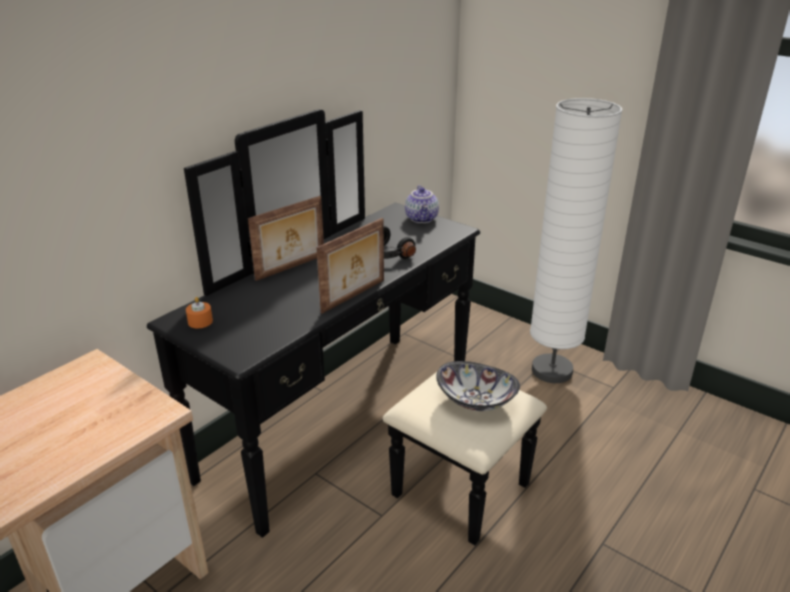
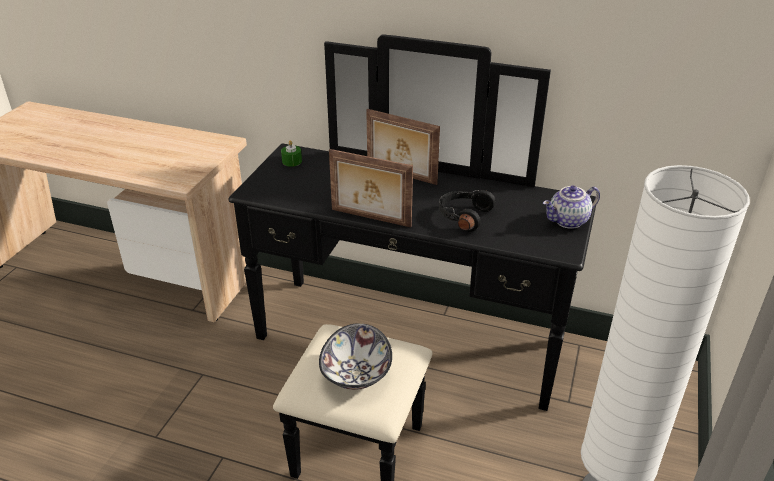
camera: 70 degrees right, 5 degrees up
(200, 321) = (292, 161): orange candle -> green candle

